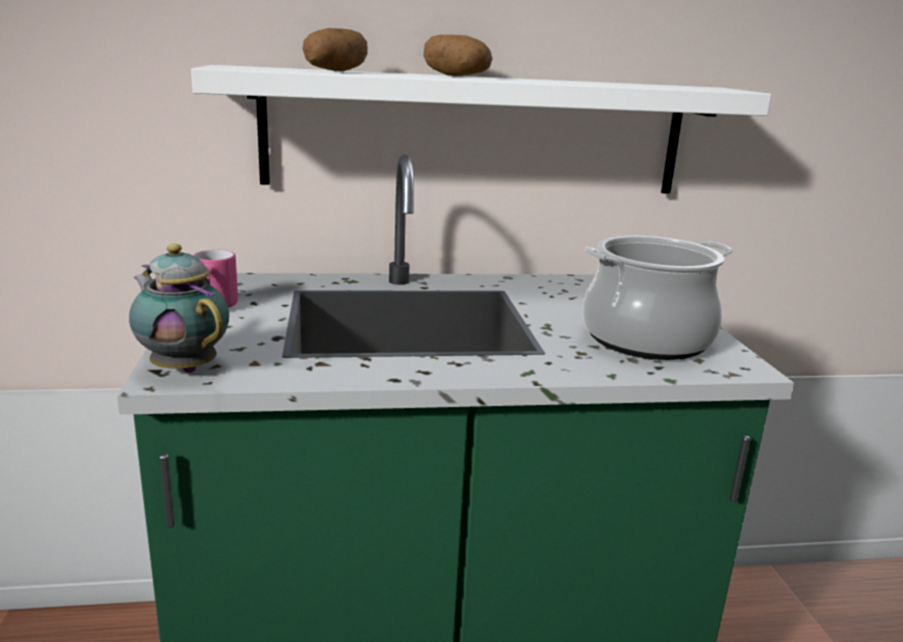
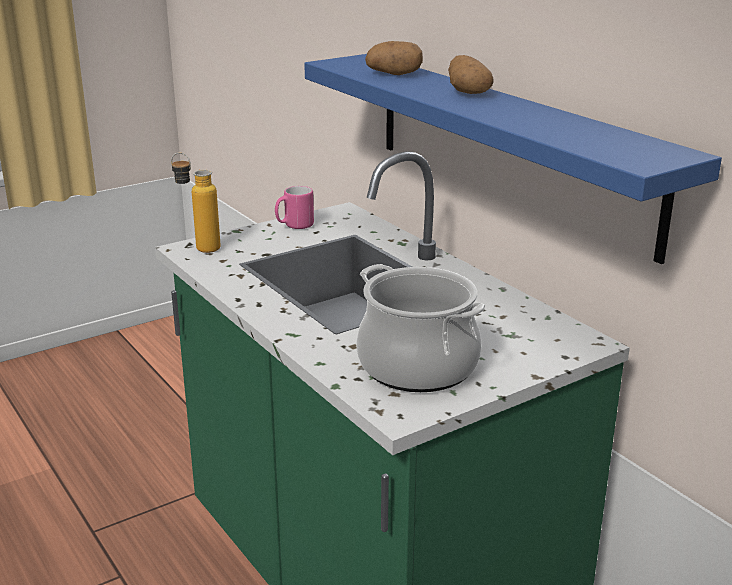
camera: 65 degrees right, 5 degrees up
(183, 367) = (199, 247): teapot -> bottle
(476, 134) = (507, 146): white shelf -> blue shelf

